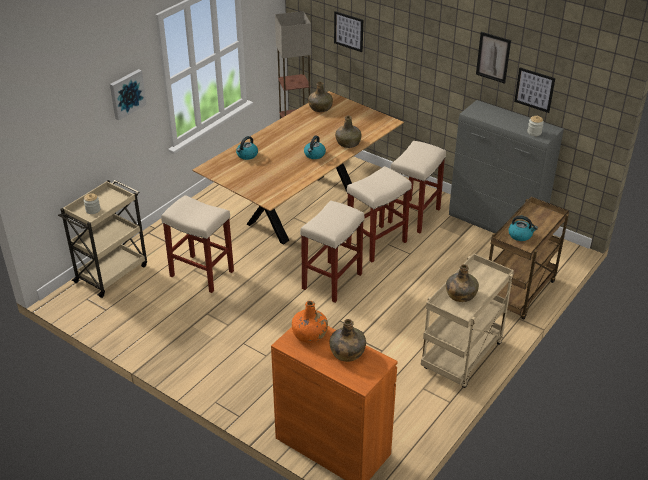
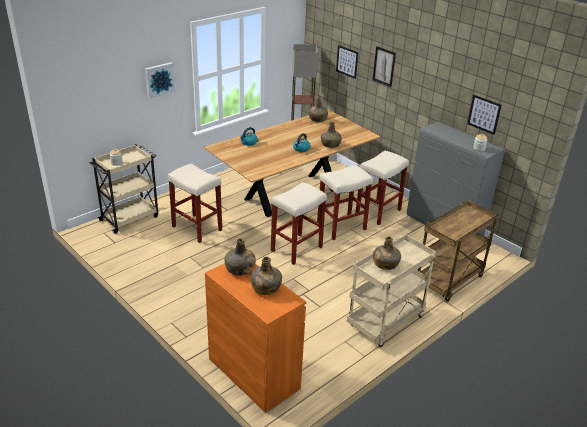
camera: 10 degrees right, 5 degrees down
(309, 334) = (240, 269): orange bottle -> green bottle
(493, 57) = (453, 85): picture -> picture (384, 66)
(520, 235) = (451, 227): kettle -> none

